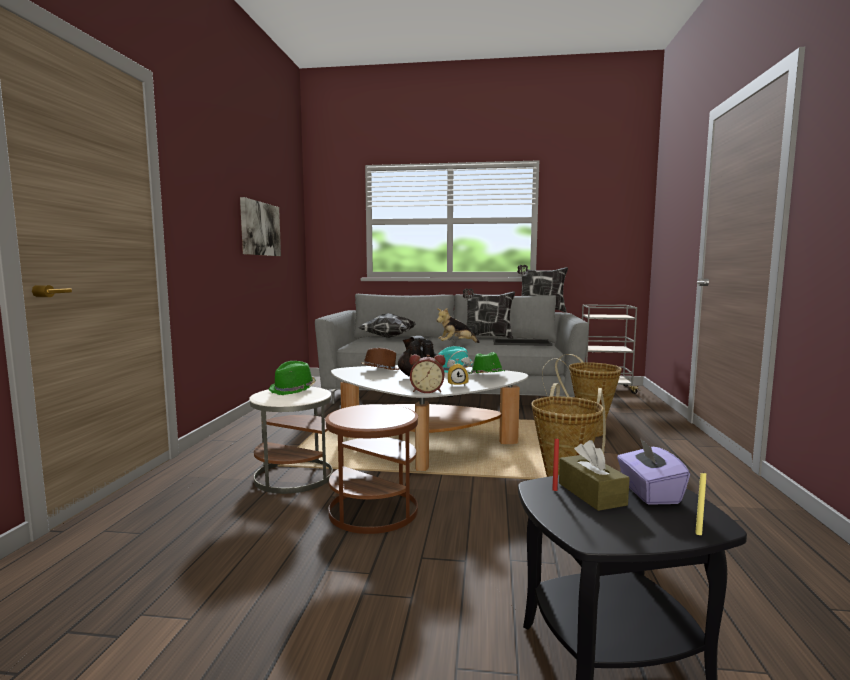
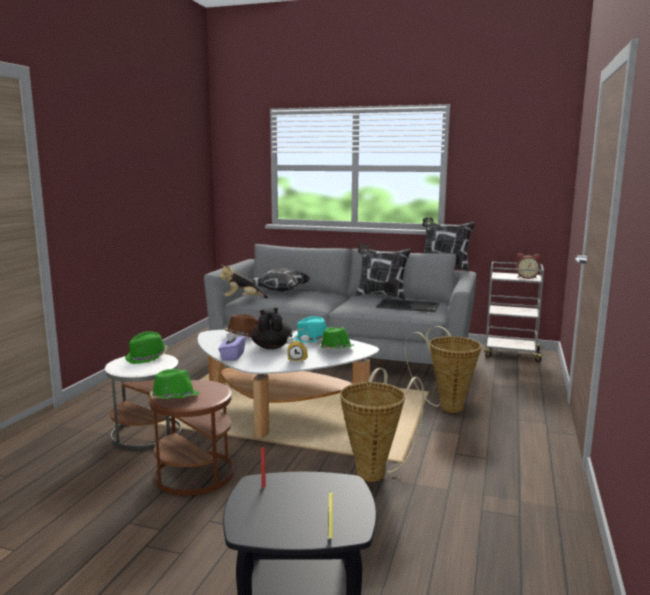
camera: 10 degrees right, 5 degrees up
(260, 229) = (154, 185): picture -> none
(357, 420) = (173, 399): none -> green hat
(427, 391) = (263, 366): alarm clock -> alarm clock (526, 277)
(456, 344) = (339, 305): plush toy -> plush toy (242, 299)
(591, 494) = (288, 493): brown tissue box -> none
(649, 493) = (335, 496): purple tissue box -> purple tissue box (232, 356)

